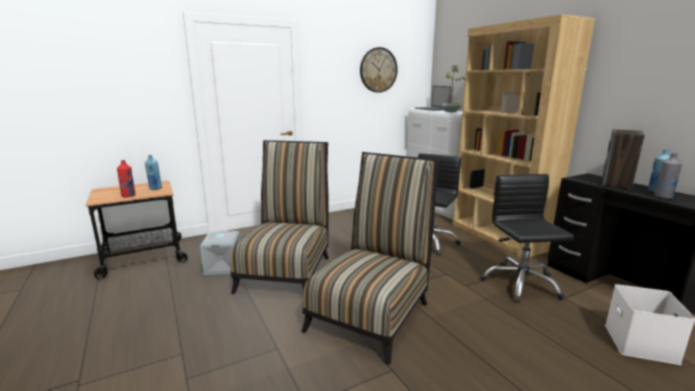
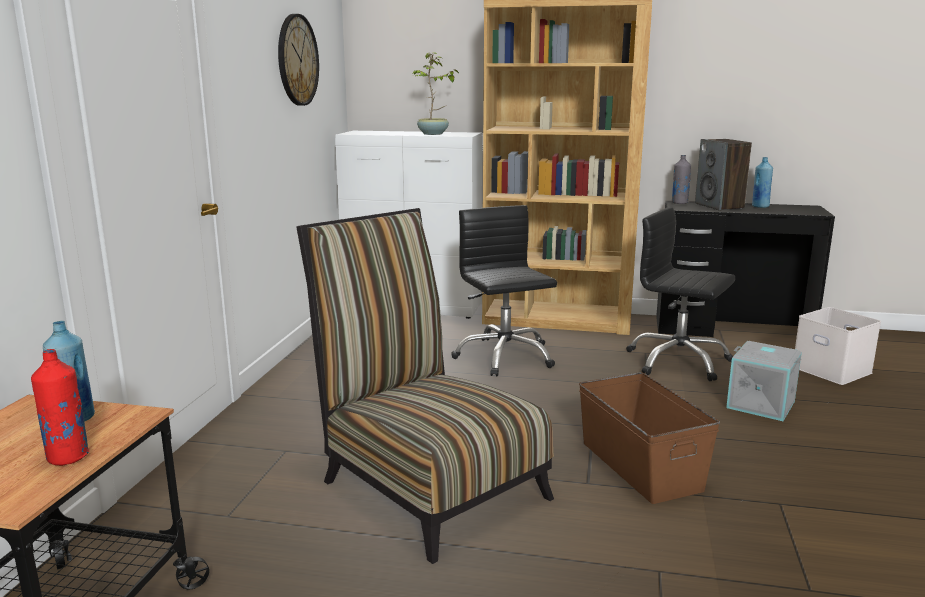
camera: 50 degrees left, 0 degrees up
(224, 266) = (307, 539): grey storage box -> grey storage box (761, 404)
(372, 312) = (640, 465): chair -> brown storage box
(432, 109) = (379, 132): laptop -> none
(663, 197) = (779, 210): grey bottle -> grey bottle (679, 203)

